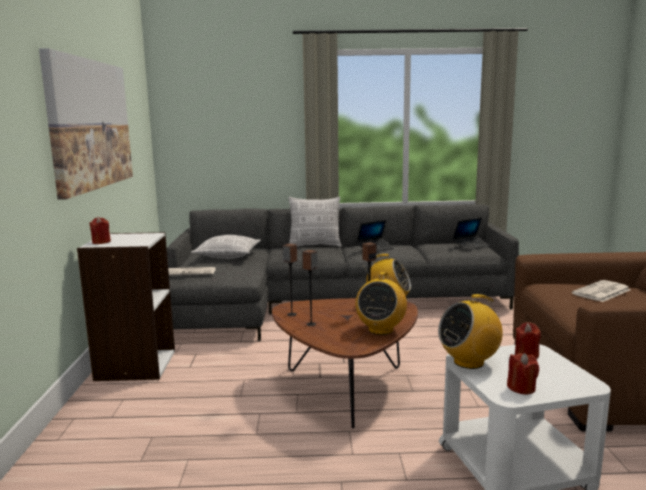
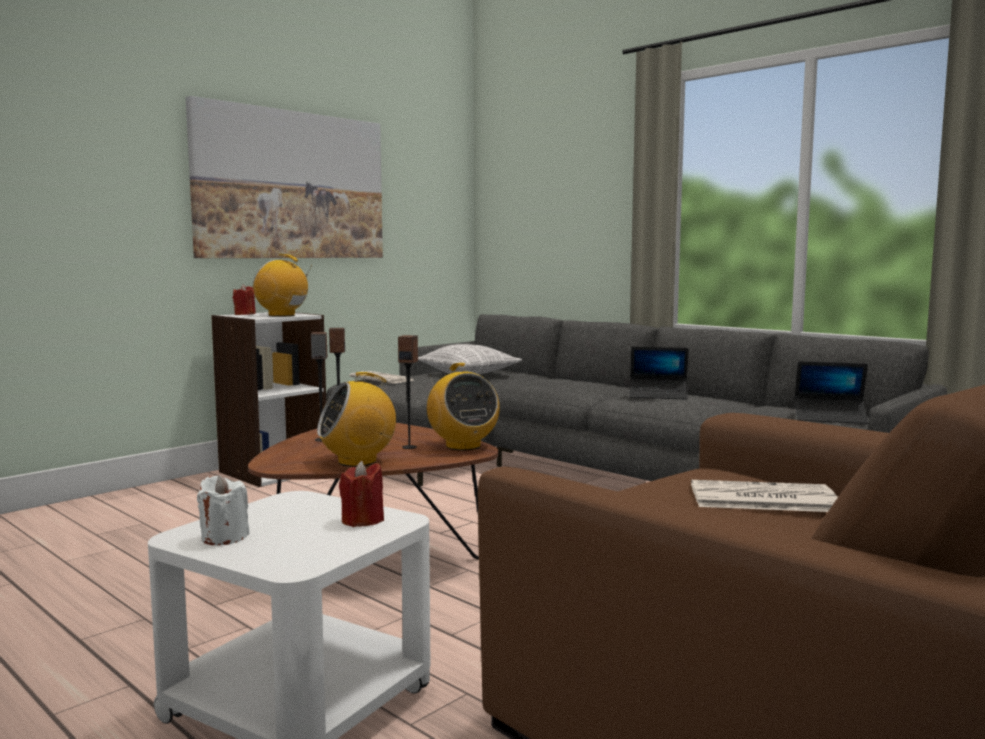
camera: 45 degrees right, 5 degrees down
(315, 246) = (604, 382): pillow -> none
(469, 362) = (283, 502): radio -> radio (282, 315)
(521, 388) = (224, 537): red candle -> white candle

